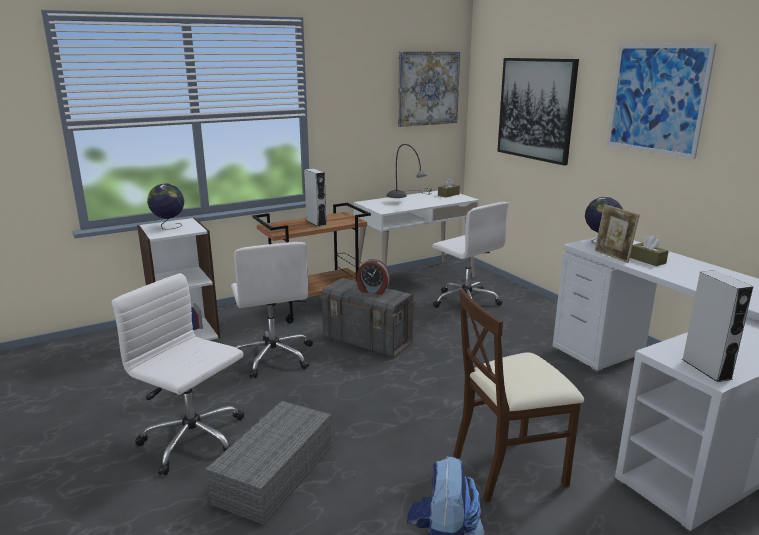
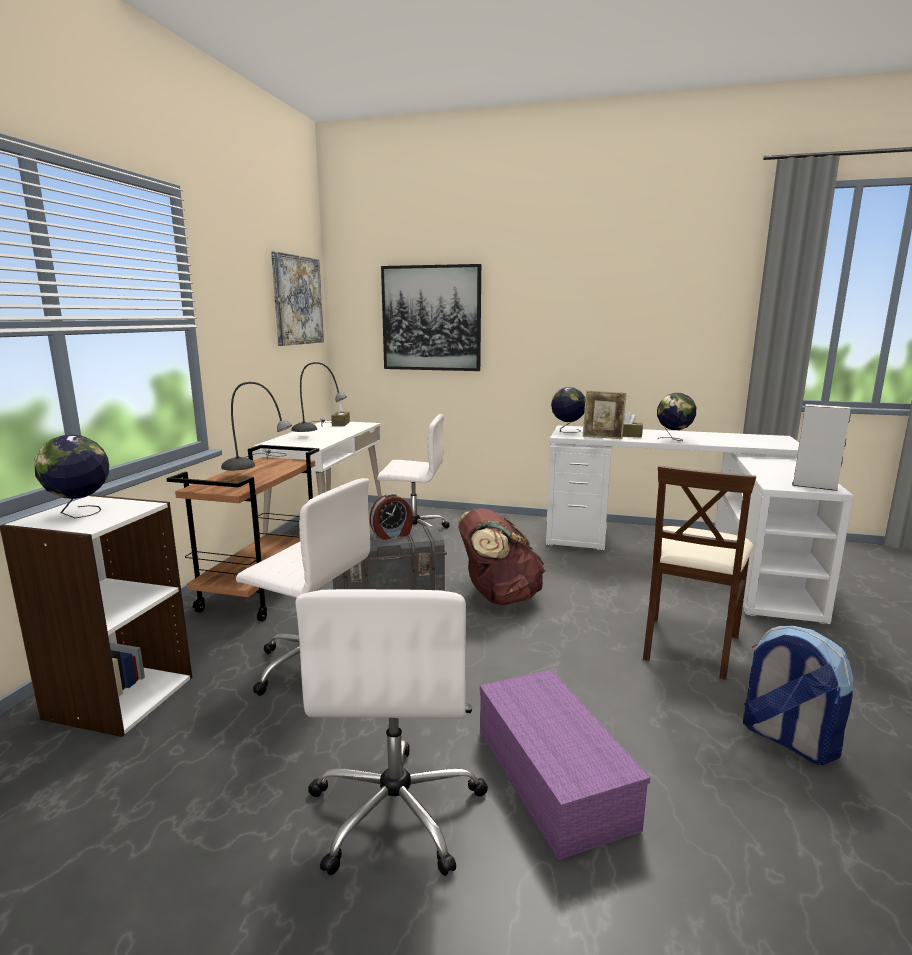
camera: 45 degrees left, 5 degrees down
(194, 440) = (397, 809): white office chair -> white office chair turned 75 degrees counterclockwise
(275, 472) = (549, 775): grey storage box -> purple storage box
(316, 222) = (256, 472): grey speaker -> grey table lamp
(439, 368) = (498, 597): none -> brown backpack
(656, 99) = (574, 297): picture -> none
(683, 277) = (673, 440): none -> globe

